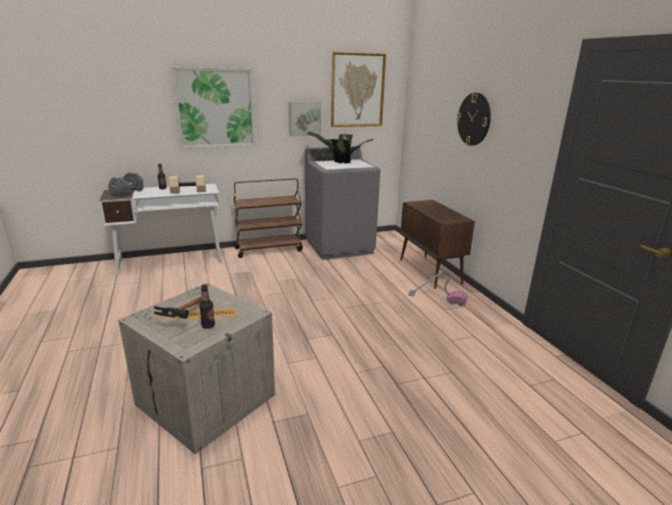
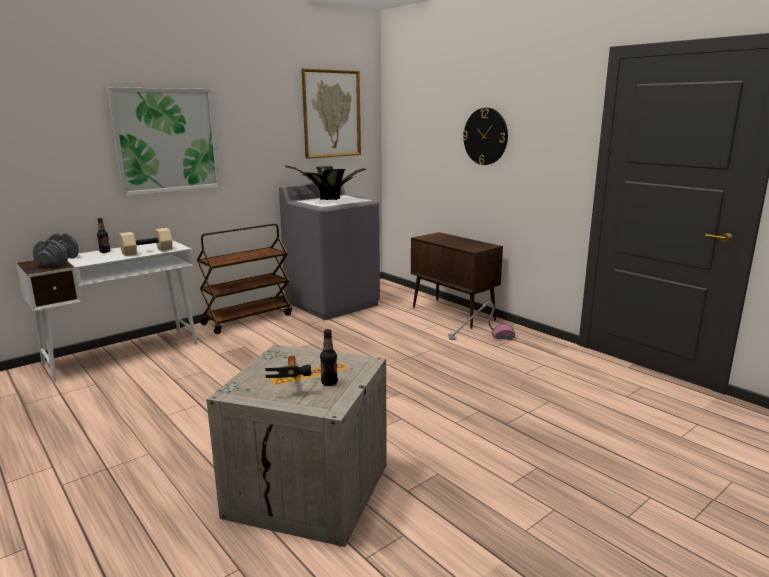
camera: 20 degrees left, 5 degrees down
(304, 118) = (275, 150): picture -> none

